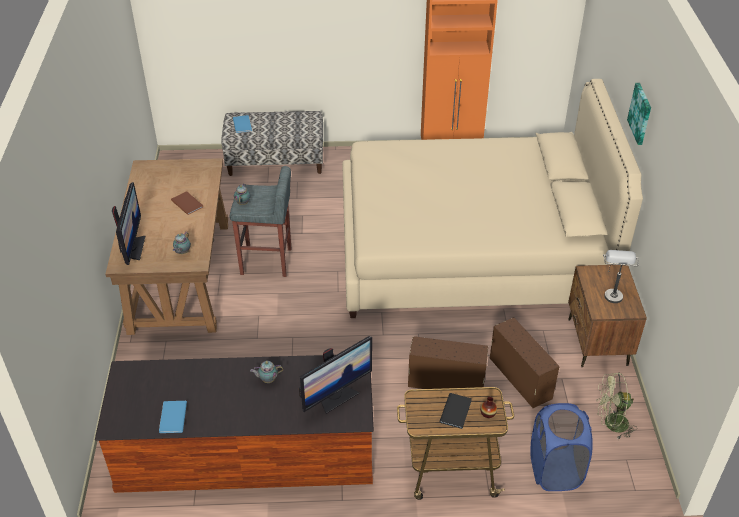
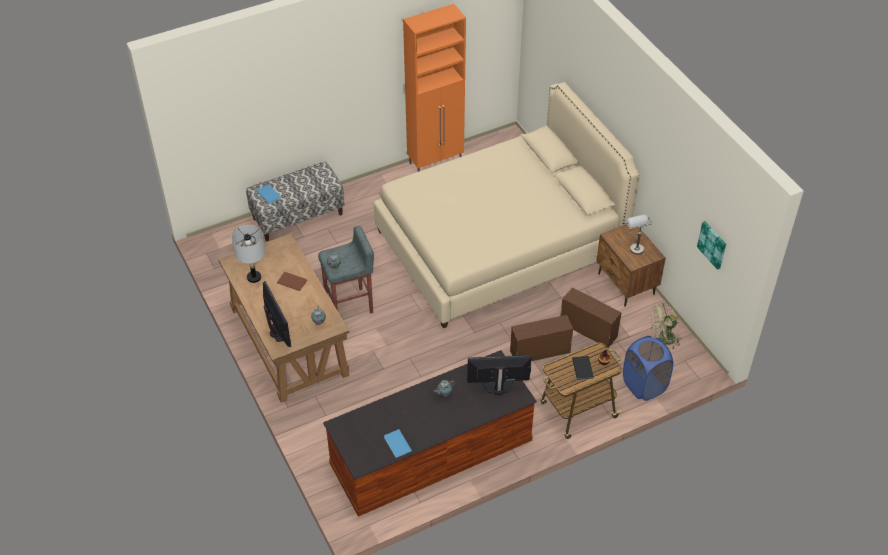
camera: 25 degrees left, 5 degrees up
(153, 187) = (254, 277): none -> grey table lamp
(336, 397) = (498, 388): monitor -> monitor turned 120 degrees counterclockwise
(641, 113) = (620, 112): picture -> picture (712, 244)

